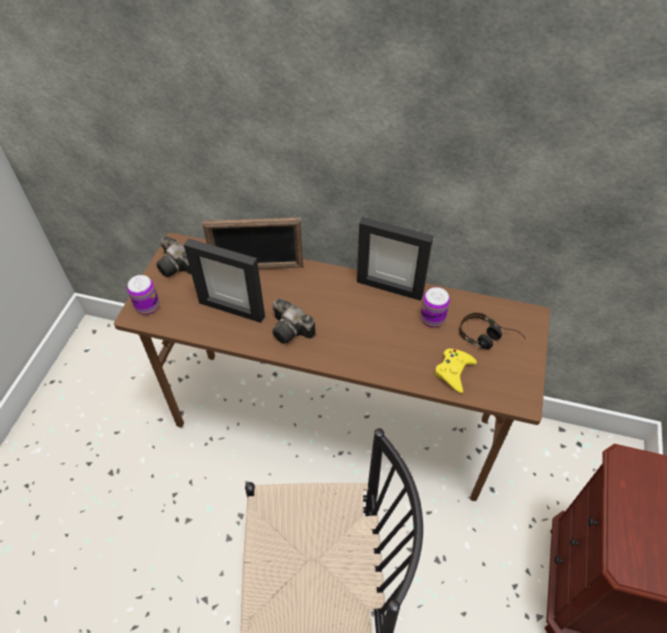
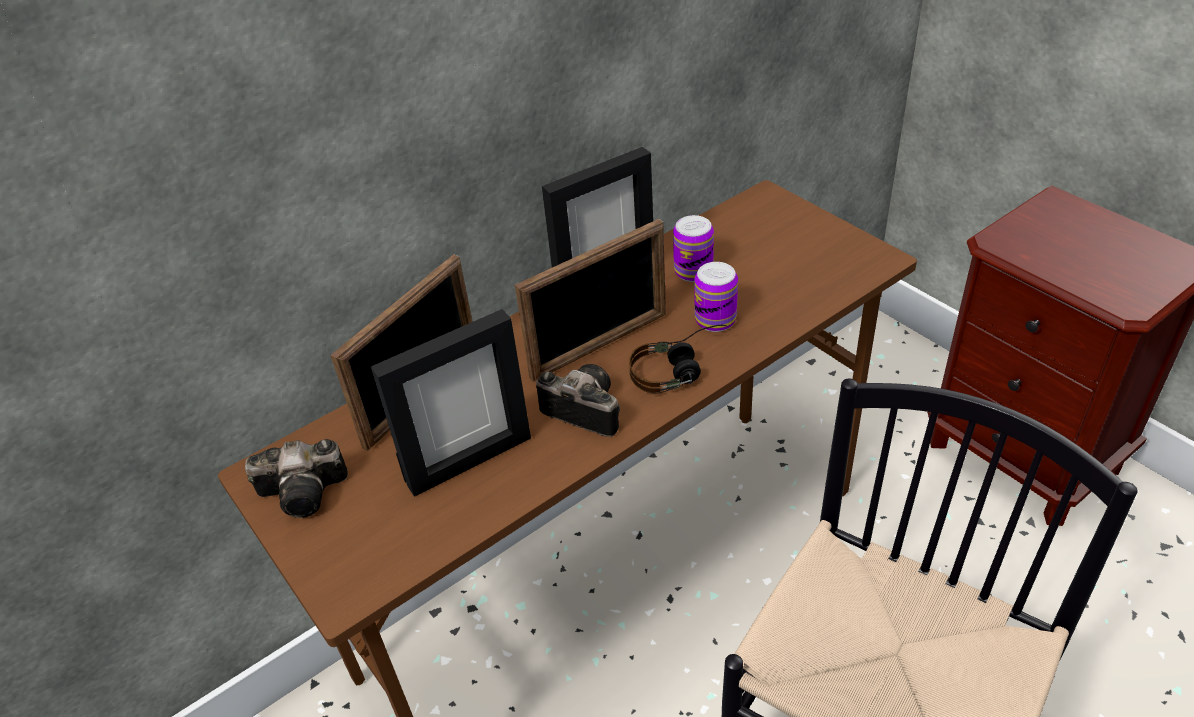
camera: 50 degrees left, 10 degrees down
(147, 306) = (344, 570): can -> can (715, 320)
(292, 330) = (581, 410): camera -> camera turned 135 degrees counterclockwise
(342, 312) = (600, 346): none -> picture frame
(454, 371) = (791, 291): yellow game controller -> none
(488, 339) = (768, 242): headphones -> headphones (680, 369)

